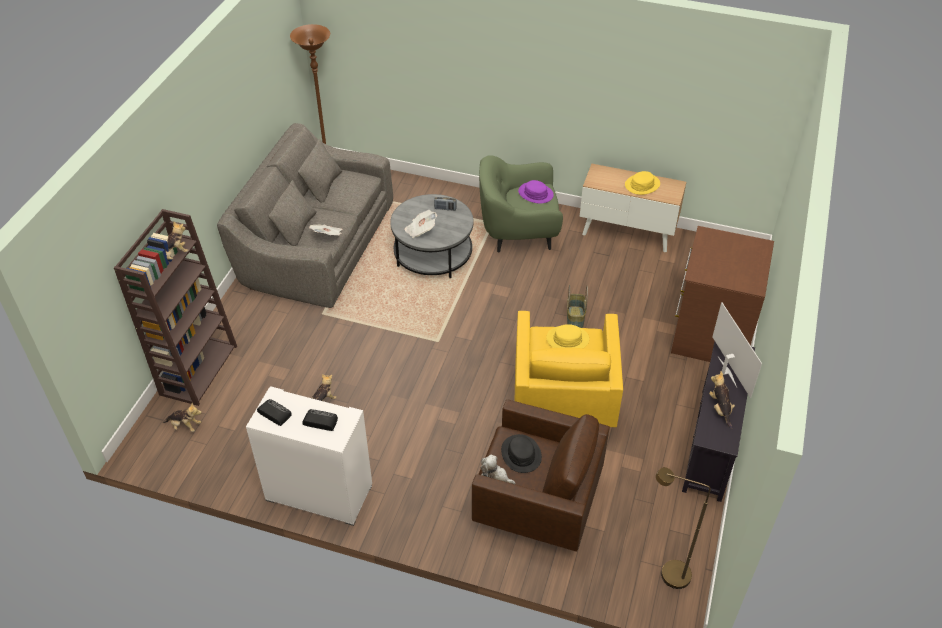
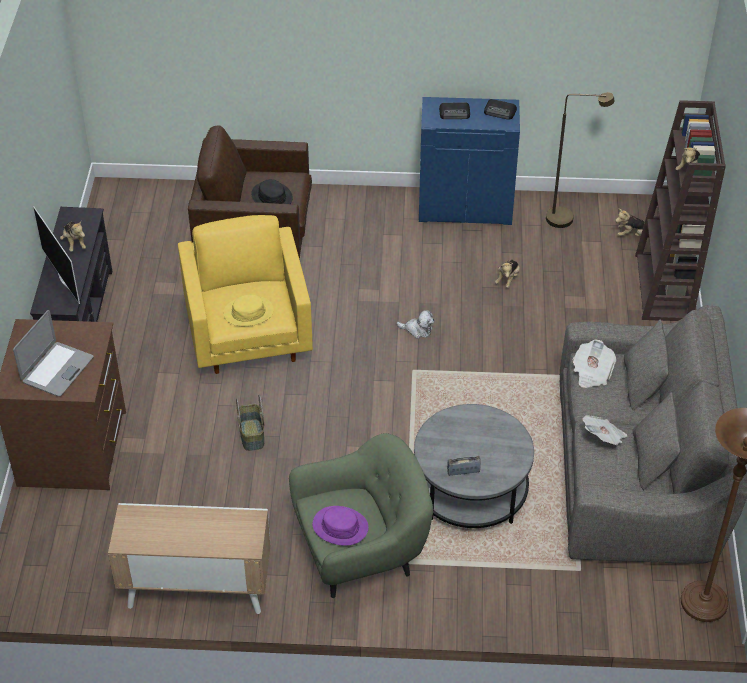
camera: 165 degrees right, 0 degrees up
(318, 493) = (465, 207): white cabinet -> blue cabinet
(420, 230) = (481, 429): newspaper -> newspaper (604, 438)
(495, 476) = (291, 178): plush toy -> plush toy (417, 330)
(642, 184) = (176, 531): yellow hat -> none
(667, 573) = (125, 208): brown floor lamp -> brown floor lamp (567, 218)
(727, 251) = (57, 369): none -> laptop

